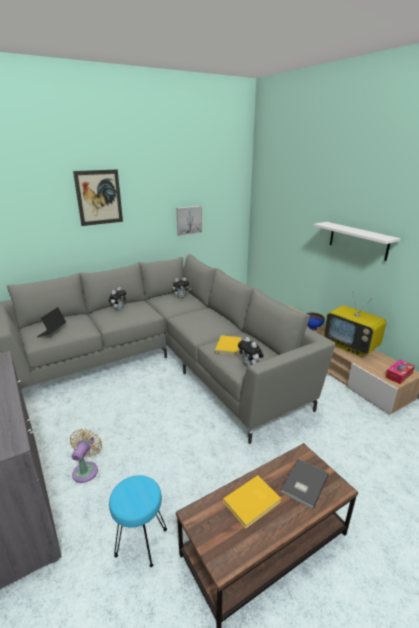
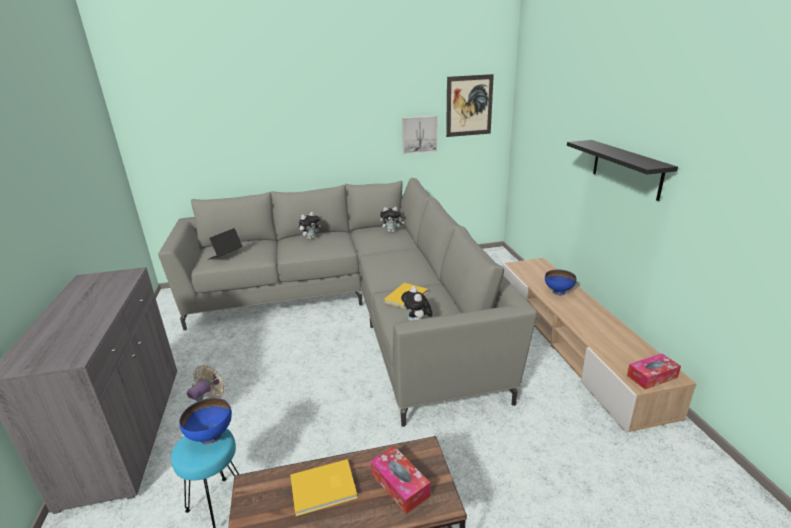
camera: 20 degrees right, 0 degrees up
(99, 197) = (302, 103): picture -> picture (469, 106)
(138, 485) = (211, 436): none -> blue bowl
(303, 484) = (400, 485): grey book -> tissue box
(351, 346) = (601, 325): television -> none
(358, 240) = (626, 169): white shelf -> black shelf

